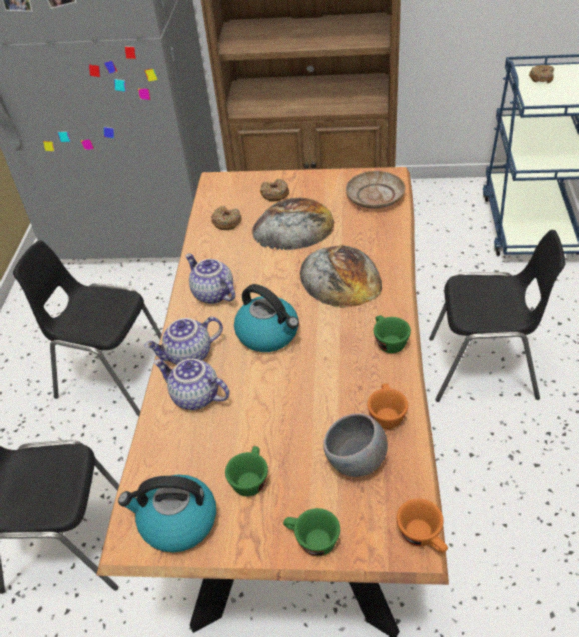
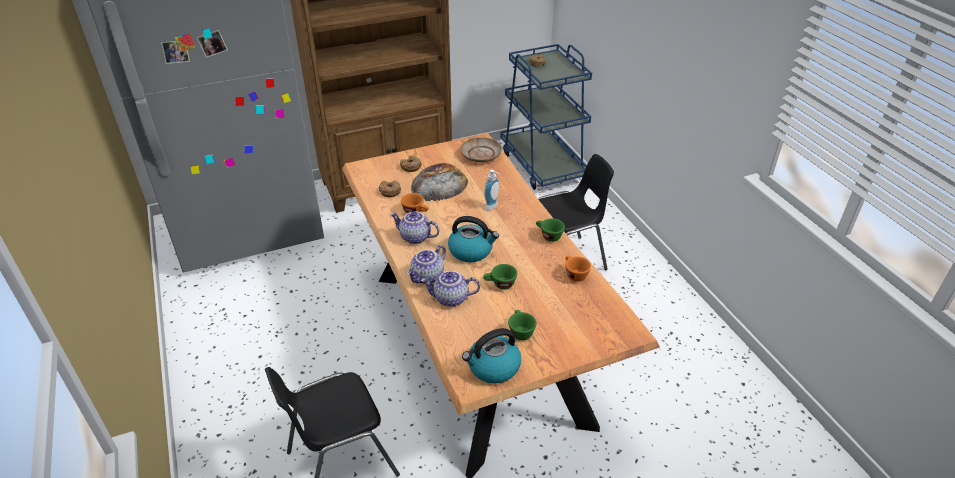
camera: 30 degrees left, 5 degrees down
(113, 376) = (301, 341): black chair -> none
(311, 541) = (578, 349): green cup -> green cup (500, 284)
(340, 277) = (493, 207): bread -> soap dispenser
(356, 462) = (575, 303): grey bowl -> none
(423, 537) = (636, 327): orange cup -> orange cup (416, 212)

